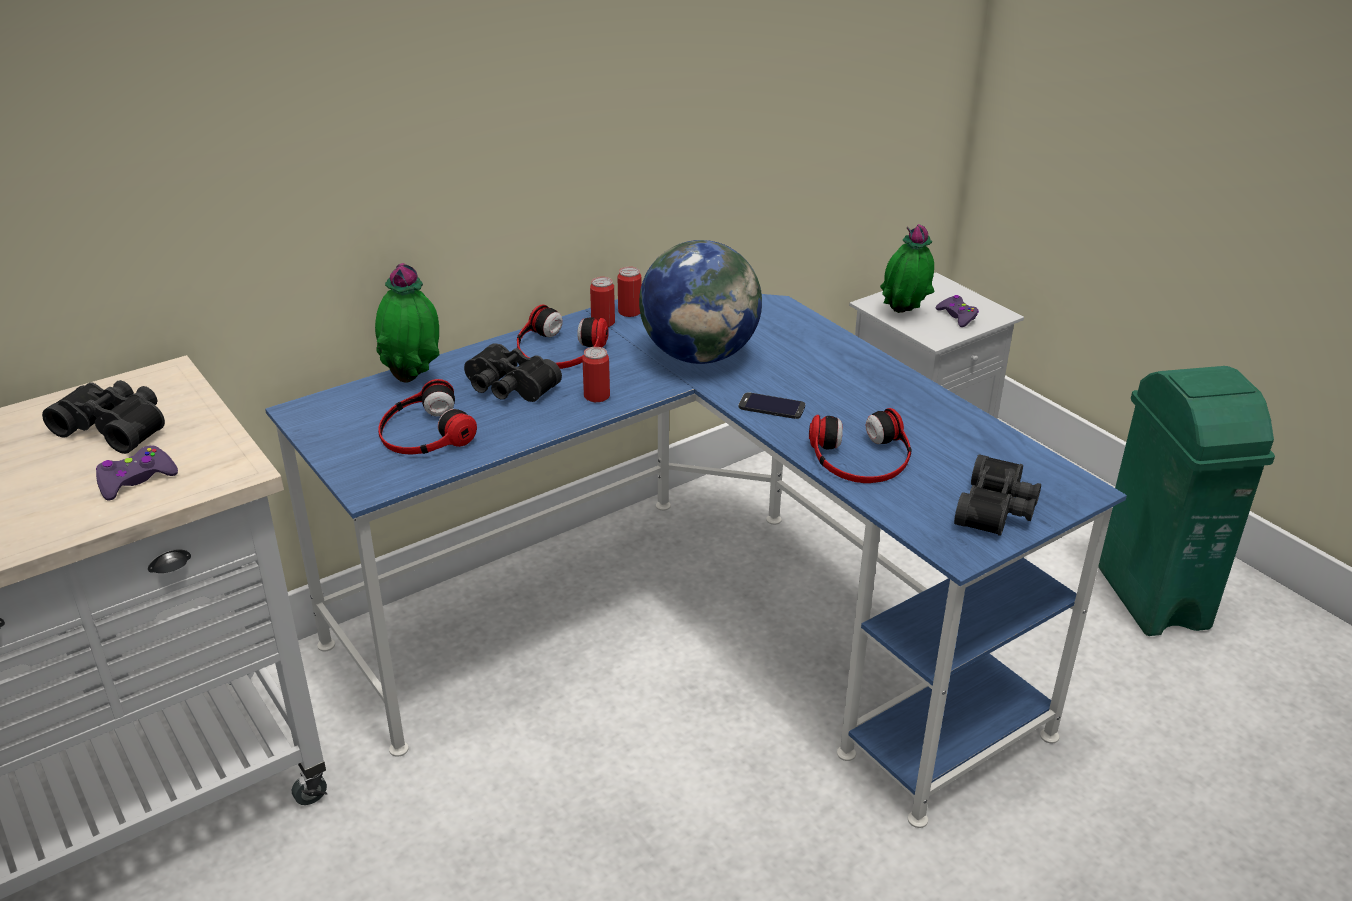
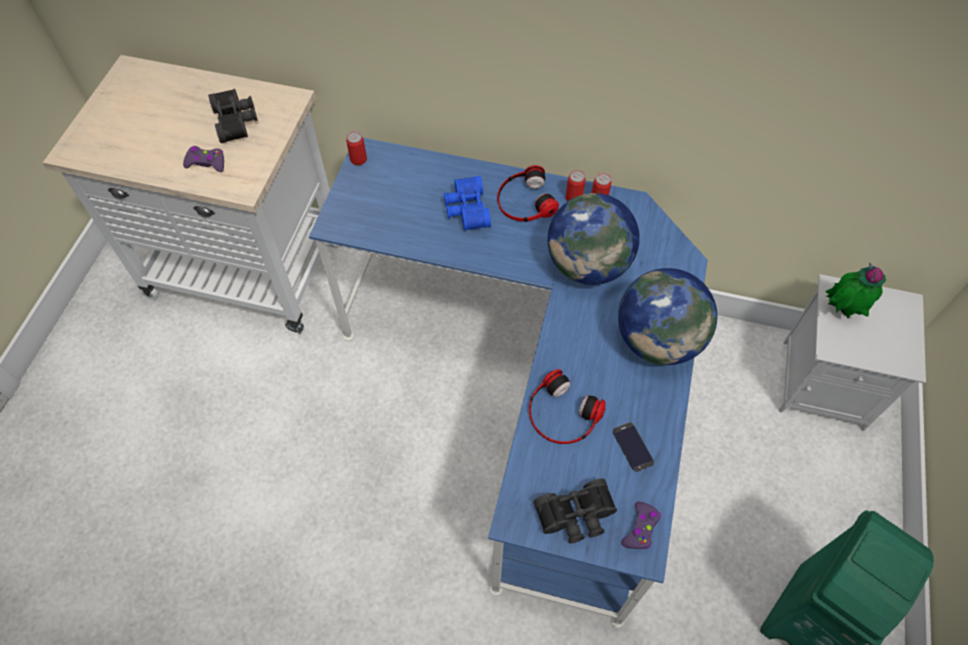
camera: 50 degrees right, 25 degrees up
(414, 378) = (435, 166): potted plant -> none
(424, 432) = (394, 209): headphones -> none
(508, 388) = (466, 209): black binoculars -> blue binoculars
(596, 396) = (497, 251): can -> can (358, 159)
(771, 406) = (570, 336): phone -> phone (633, 447)
(845, 363) = (658, 340): none -> globe
(957, 316) = (876, 343): purple game controller -> purple game controller (641, 528)

